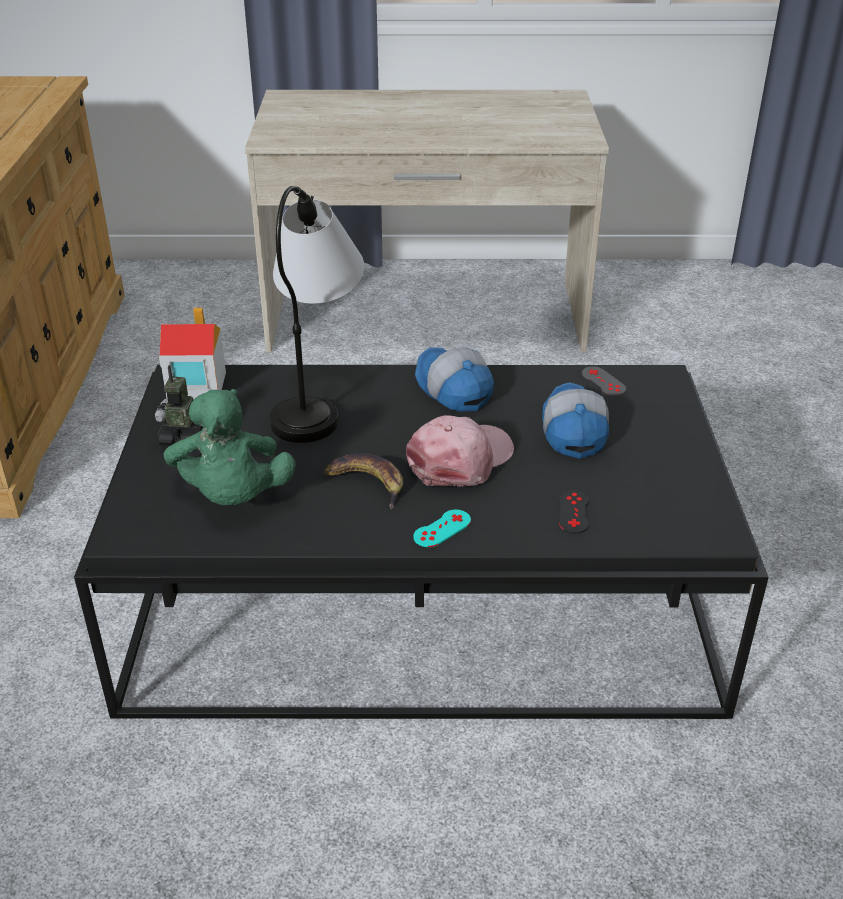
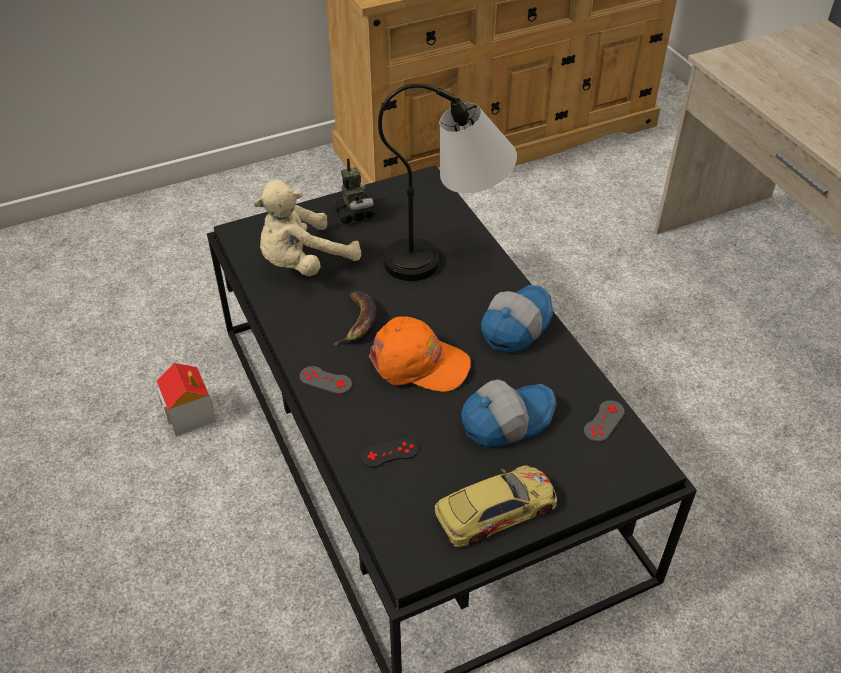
camera: 65 degrees right, 10 degrees up
(195, 386) = (420, 193): toy house -> toy house (189, 414)
(233, 497) = (303, 263): green plush toy -> beige plush toy
(442, 528) = (325, 380): turquoise game controller -> grey game controller
(461, 460) = (418, 363): pink cap -> orange cap
(677, 468) = (496, 510): none -> toy car

